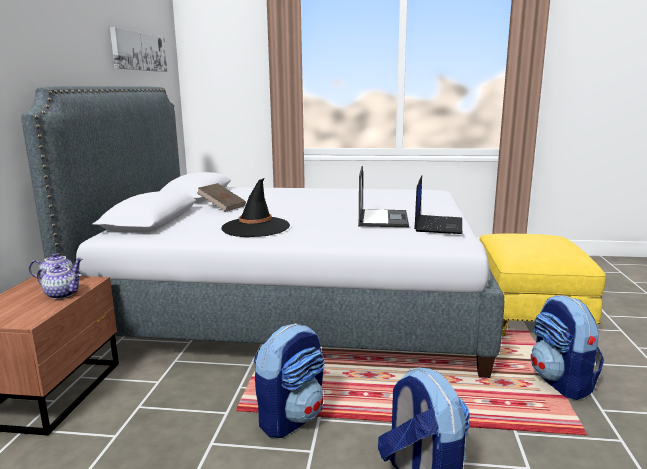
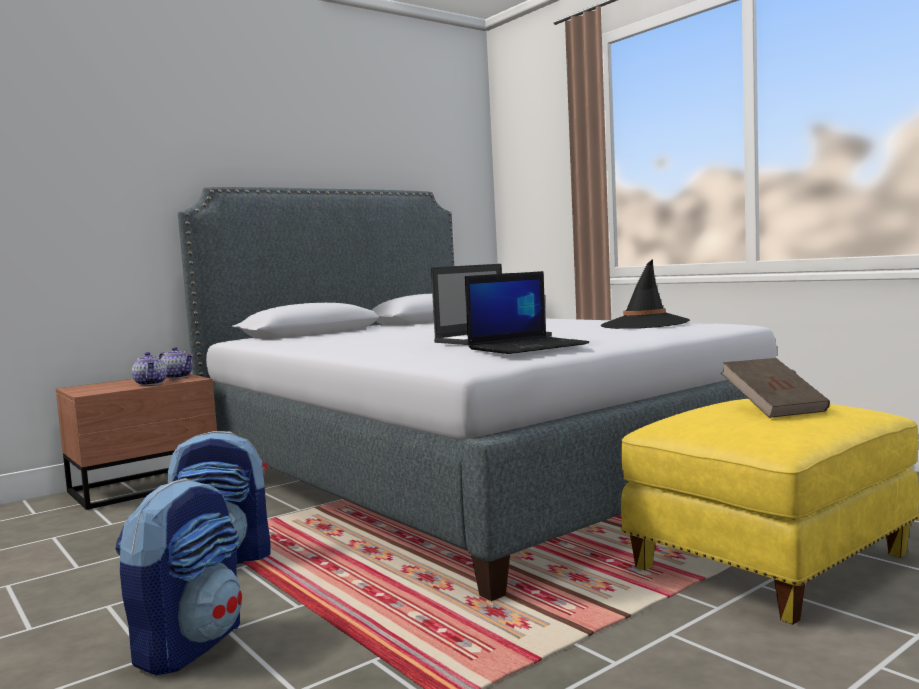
camera: 45 degrees right, 10 degrees down
(139, 51) = (403, 152): picture -> none
(222, 207) = (404, 328): brown book -> brown book (774, 408)
(255, 227) = (352, 340): black hat -> black hat (644, 324)
(561, 382) = (582, 645): backpack -> none

